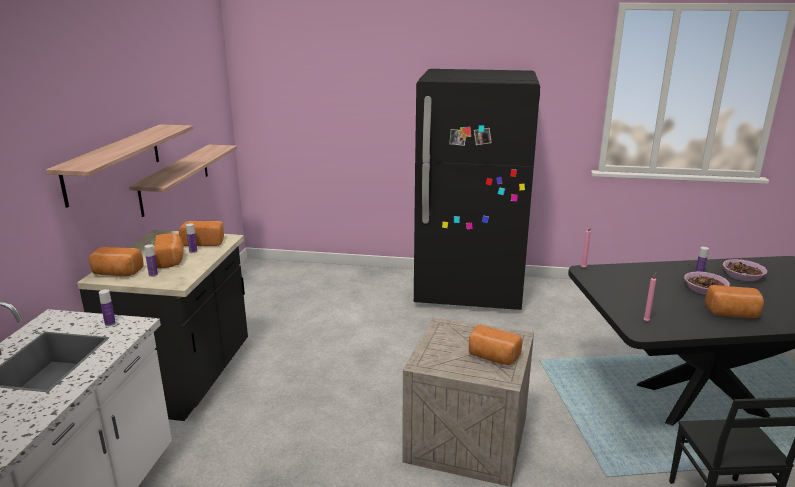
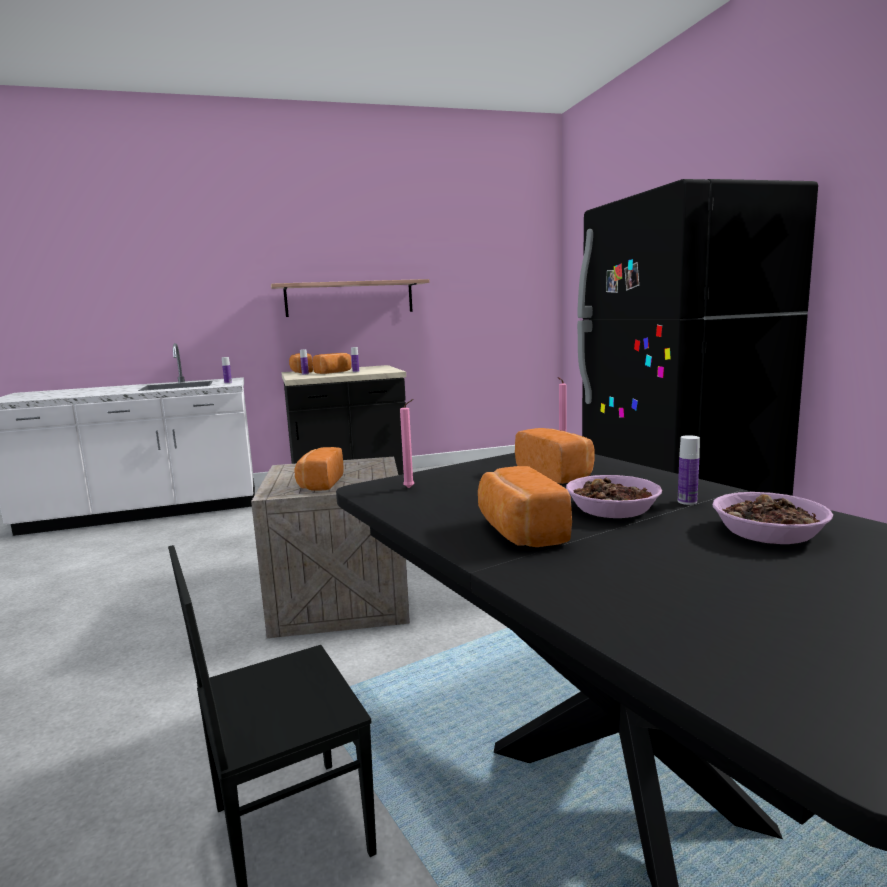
camera: 65 degrees right, 10 degrees down
(175, 178) = (436, 333): shelf -> none
(204, 242) = (377, 370): bread -> bread (556, 473)

